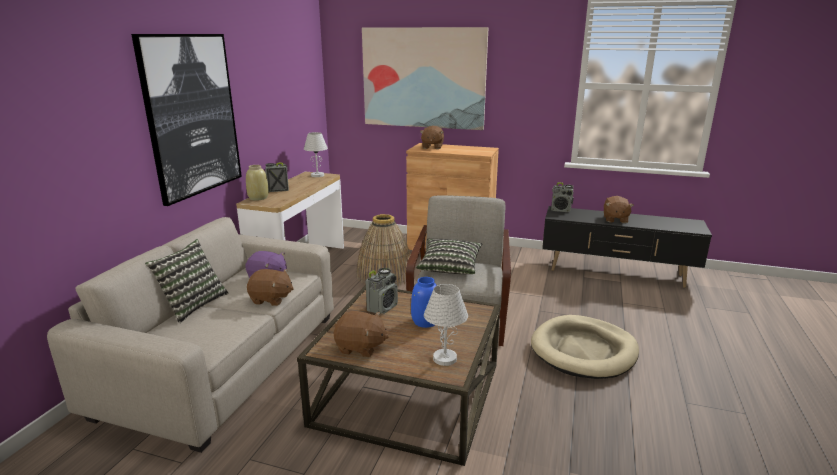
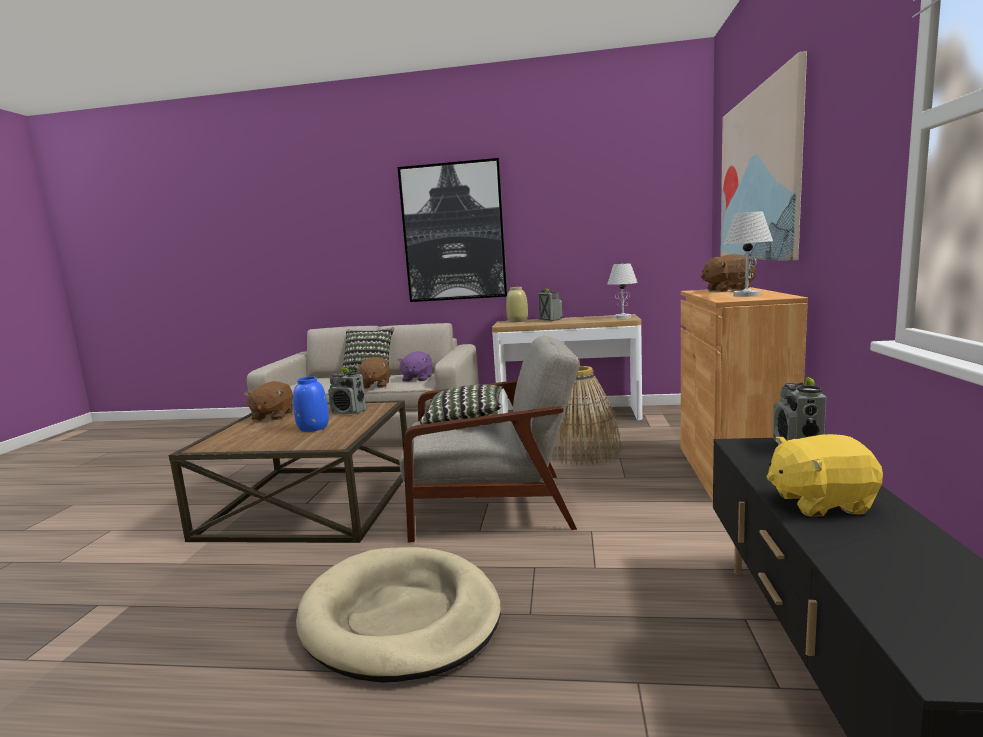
camera: 80 degrees right, 10 degrees down
(445, 358) = (233, 442): white table lamp -> white table lamp (746, 295)
(615, 219) = (819, 502): brown plush toy -> yellow plush toy

